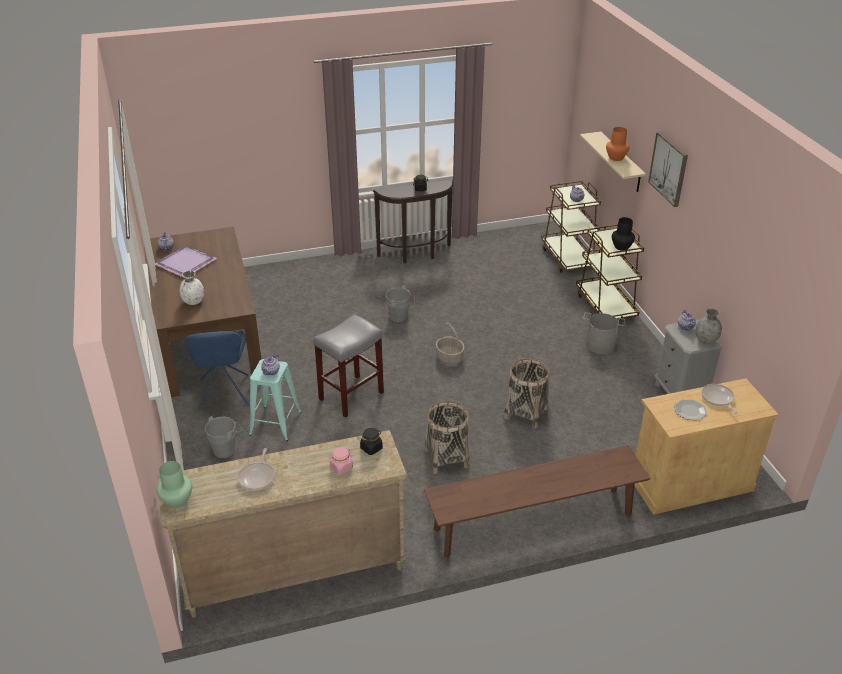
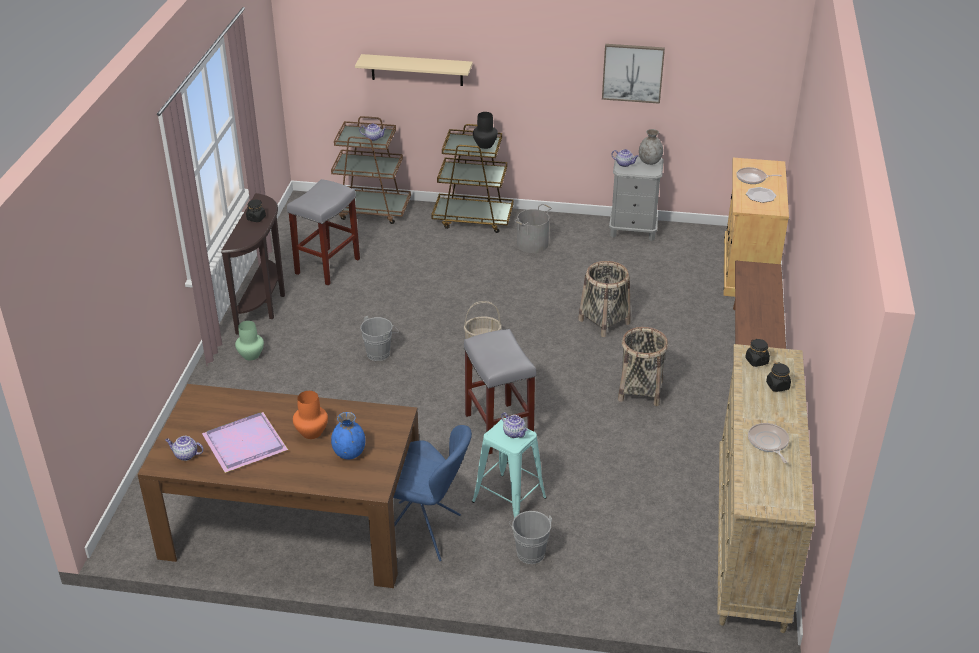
camera: 65 degrees left, 0 degrees up
(177, 500) = (781, 506): green vase -> green vase (250, 355)
(193, 301) = (349, 453): white vase -> blue vase
(257, 477) = (768, 442): frying pan -> frying pan turned 135 degrees counterclockwise
(341, 468) = (777, 386): pink jar -> black jar
(480, 263) = (327, 267): none -> grey stool
(616, 157) = (426, 64): orange vase -> orange vase (311, 432)
(669, 168) = (515, 39): picture -> picture (632, 72)

